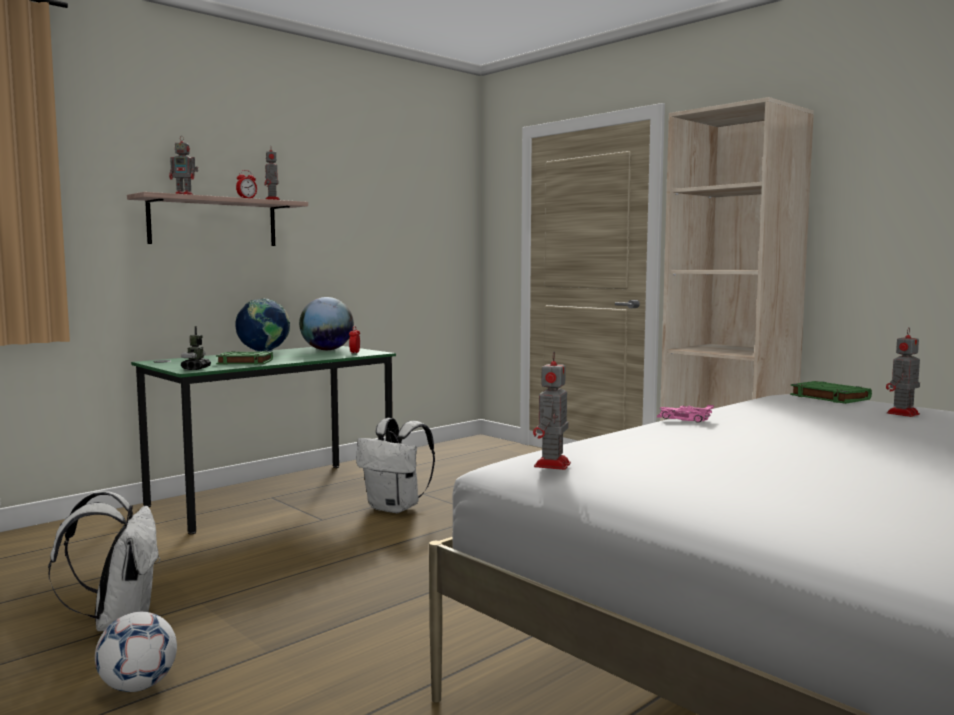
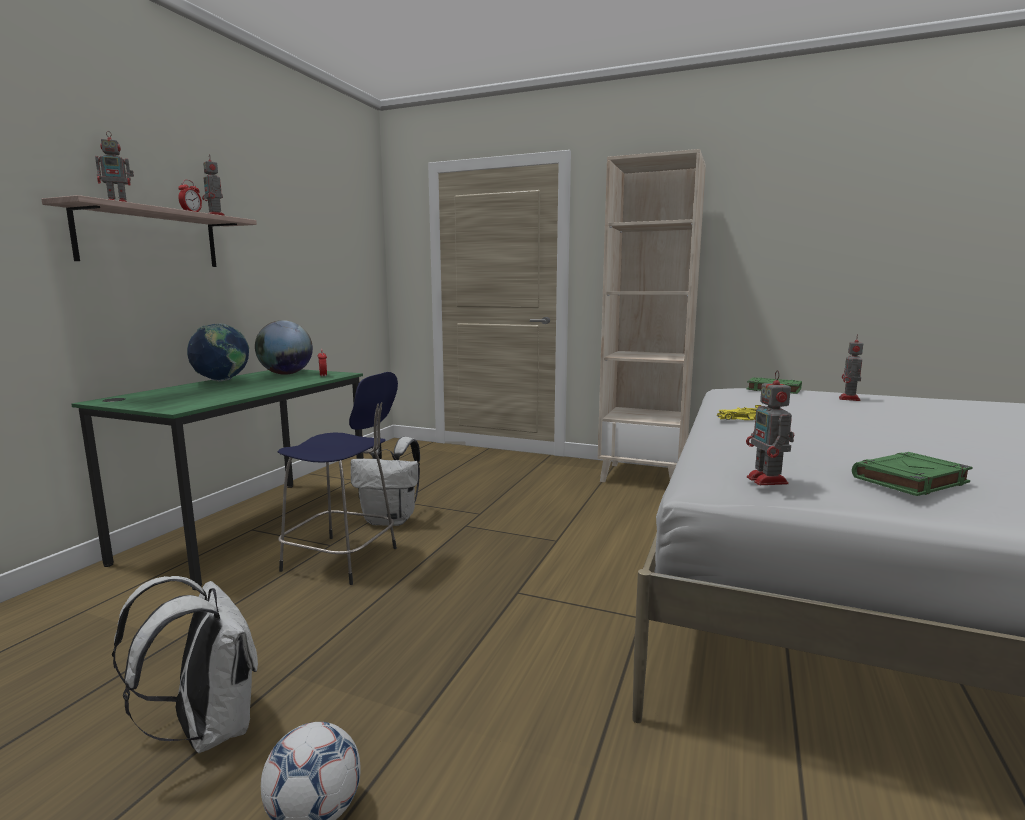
camera: 25 degrees left, 5 degrees up
(196, 368) = (180, 406): toy robot -> none
(244, 362) = (224, 394): green book -> green book (909, 480)
(321, 533) = (344, 560): none -> blue stool
(684, 419) = (740, 418): pink toy car -> yellow toy car

